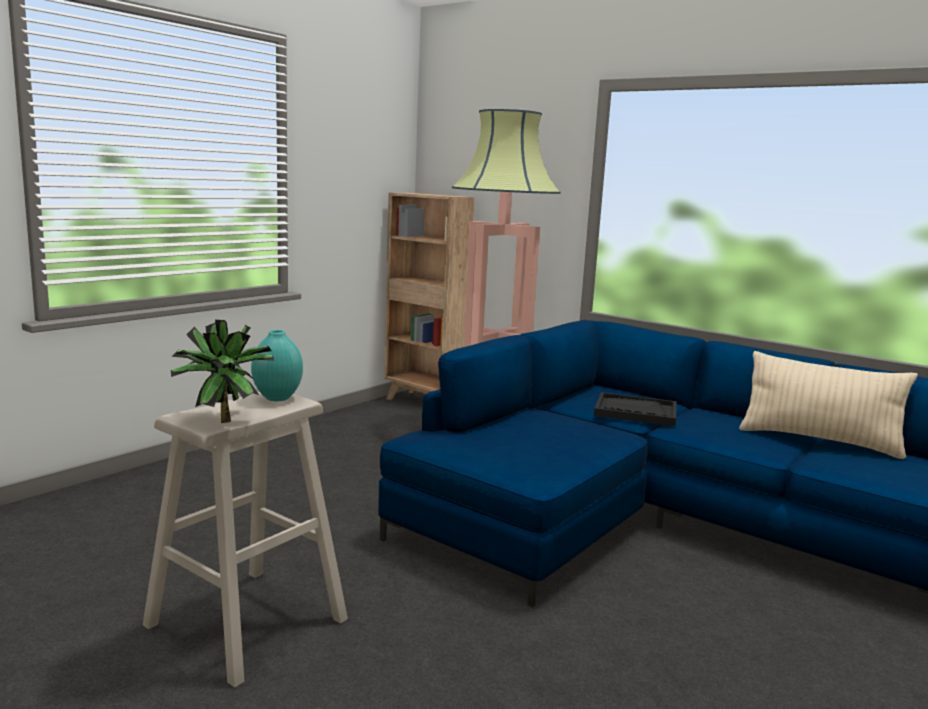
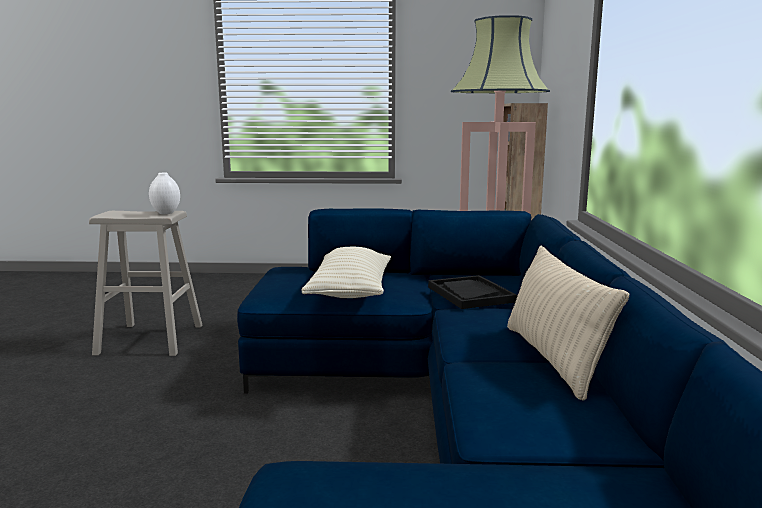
camera: 55 degrees right, 0 degrees up
(221, 420) = (115, 215): potted plant -> none
(276, 398) = (165, 213): turquoise vase -> white vase
(568, 441) = (350, 292): none -> beige pillow

